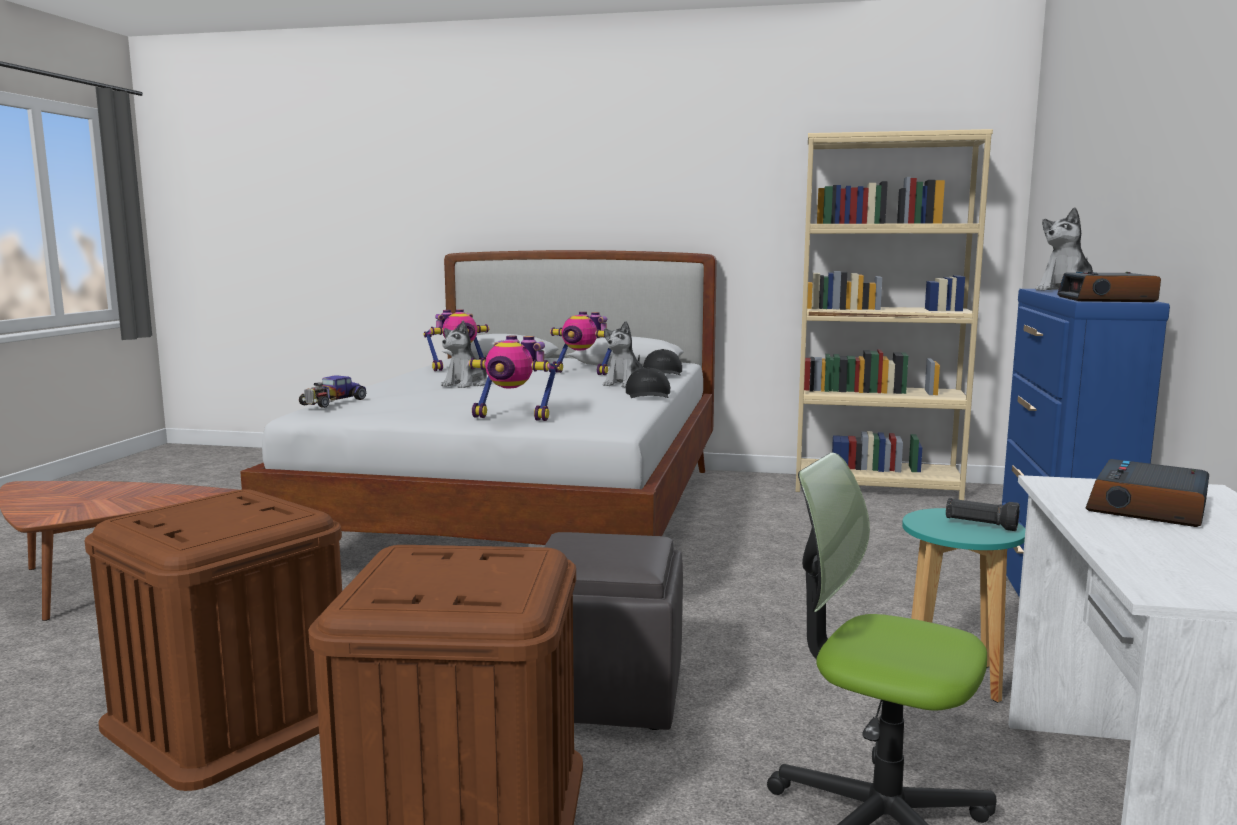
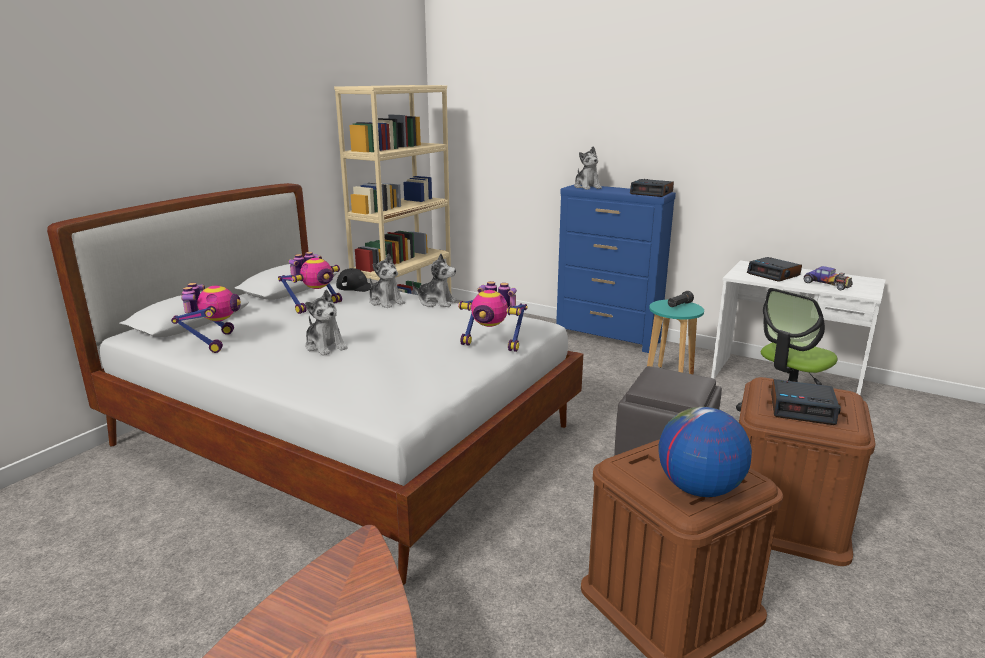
camera: 70 degrees left, 10 degrees up
(167, 521) = (698, 489): none -> globe
(333, 402) = (373, 400): toy car -> toy car (827, 284)
(422, 571) = (802, 409): none -> alarm clock
(514, 417) = (492, 344): toy robot -> toy robot turned 75 degrees clockwise
(648, 394) = (436, 302): black cap -> plush toy

